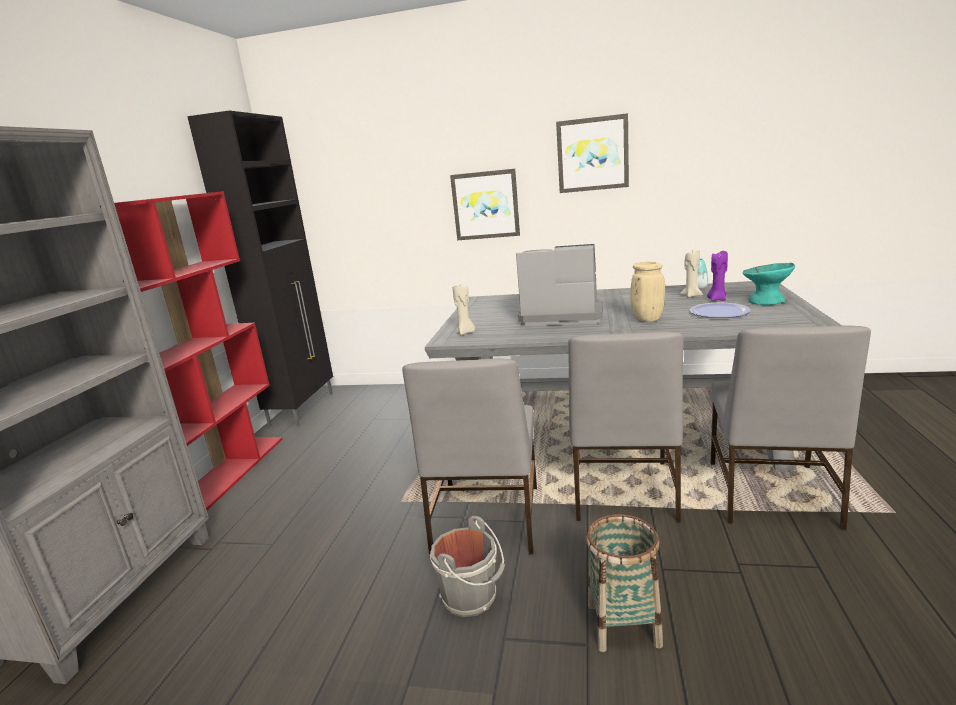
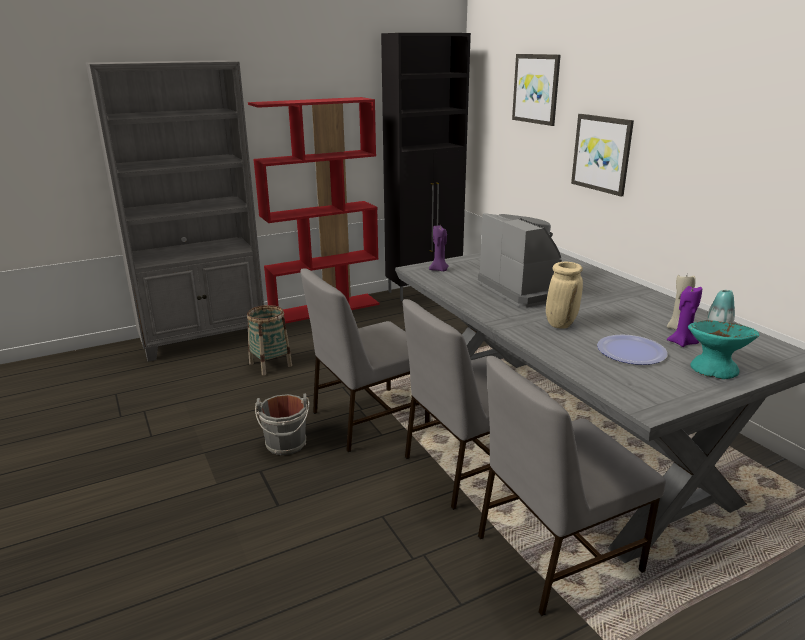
camera: 50 degrees right, 5 degrees up
(466, 333) = (439, 270): beige candle -> purple candle
(592, 154) = (711, 122): picture -> picture (536, 89)
(623, 624) = (307, 514): basket -> basket (270, 364)

